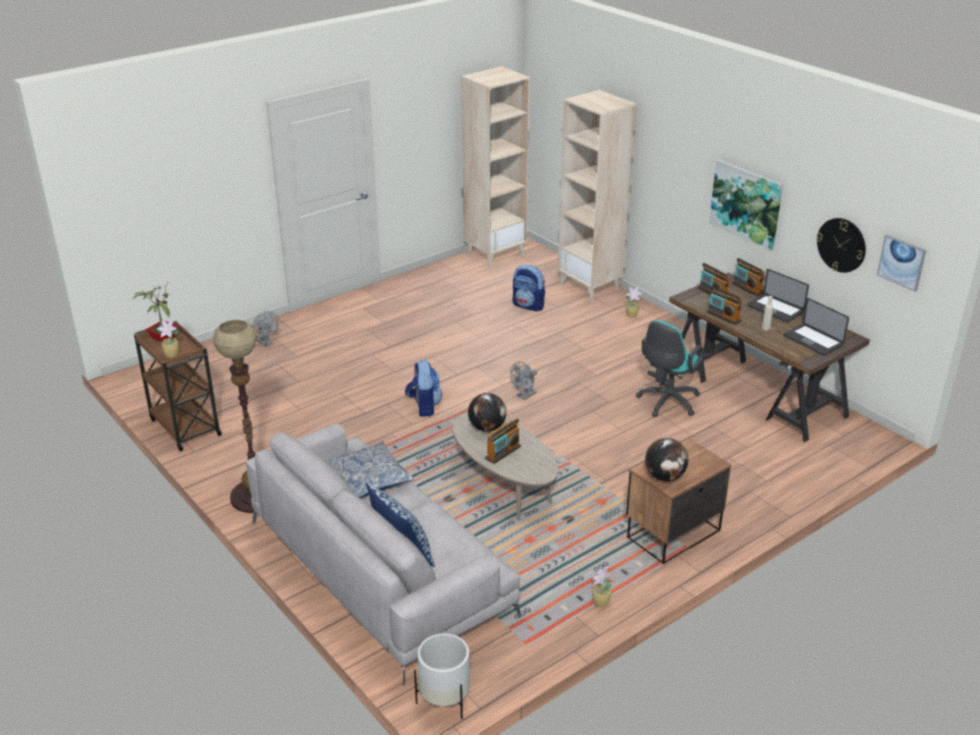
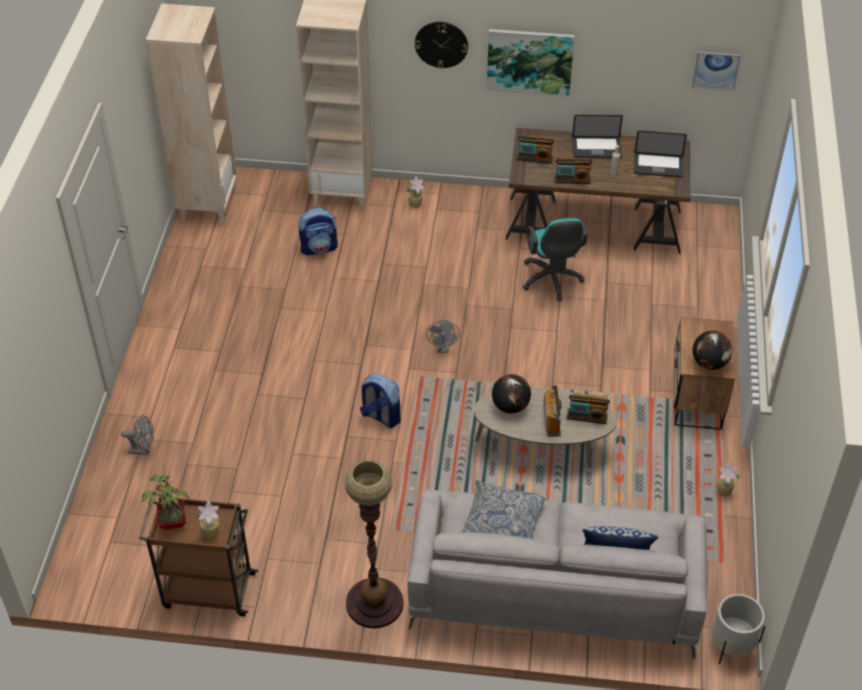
camera: 45 degrees left, 15 degrees up
(747, 288) = (551, 137): radio -> radio (587, 417)
(841, 245) = (649, 71): wall clock -> wall clock (441, 44)

